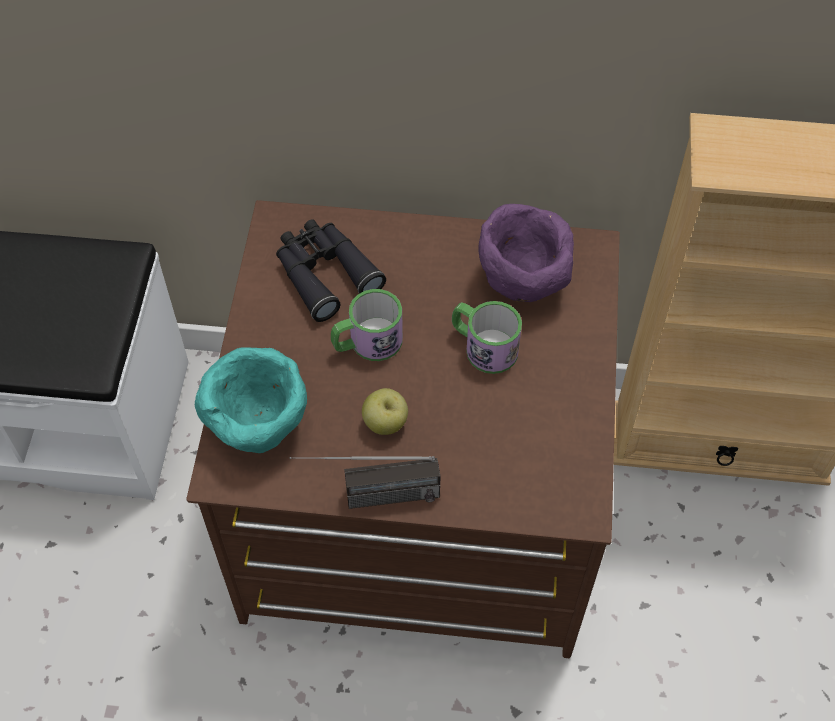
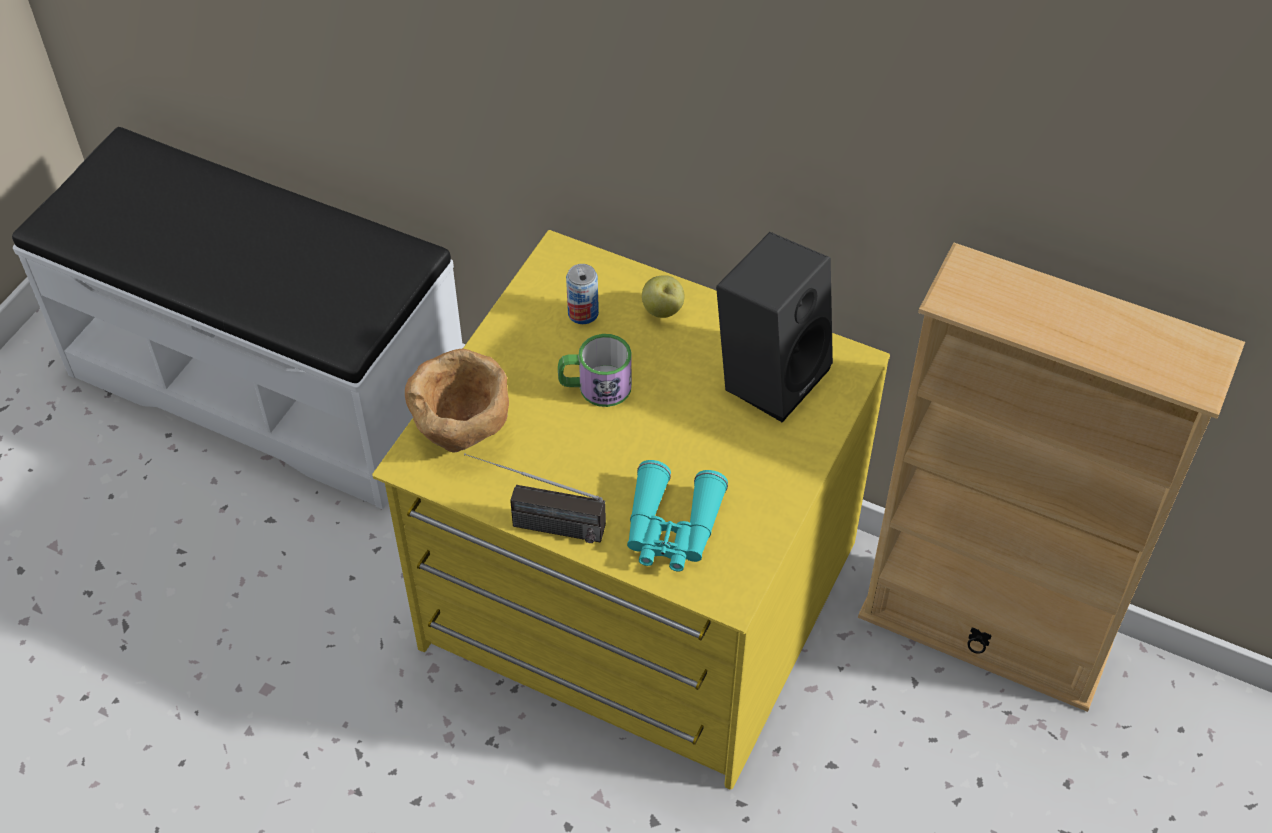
camera: 20 degrees right, 5 degrees down
(259, 427) = (463, 432): turquoise bowl -> brown bowl
(324, 273) = (583, 313): black binoculars -> can
(385, 423) = (580, 463): apple -> apple (662, 311)
(418, 510) = (637, 600): brown dresser -> yellow dresser
(483, 346) = (704, 422): mug -> none
(500, 462) = (672, 529): none -> turquoise binoculars
(522, 281) = (770, 373): purple bowl -> black speaker

